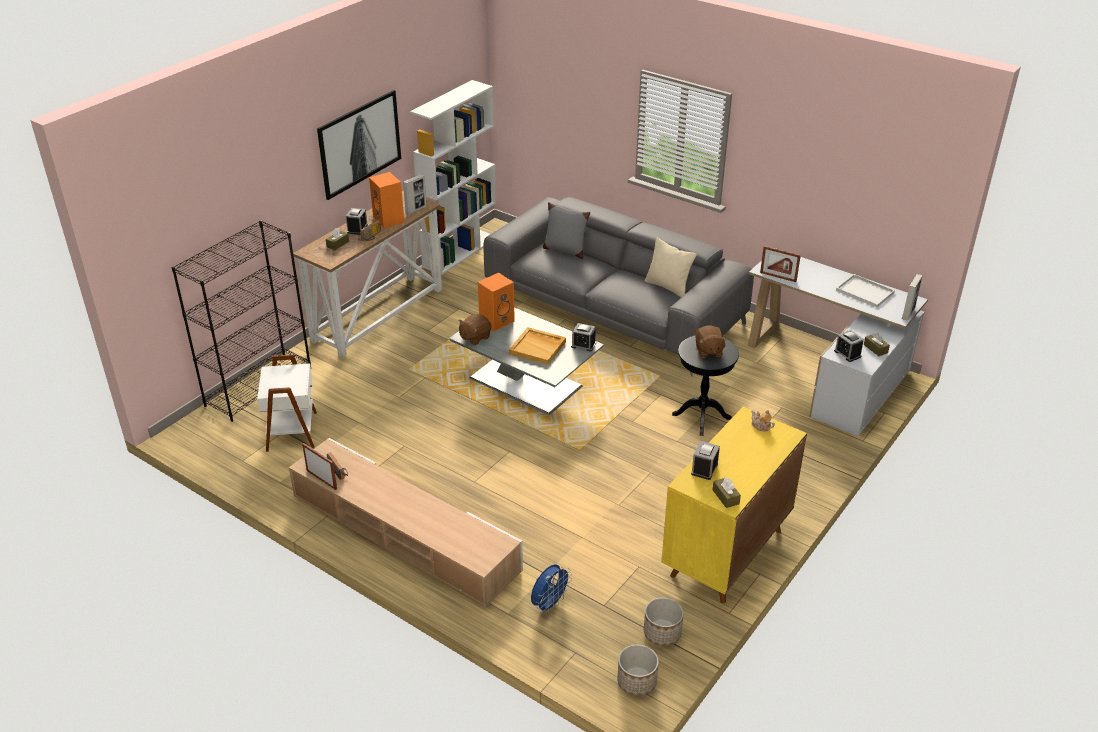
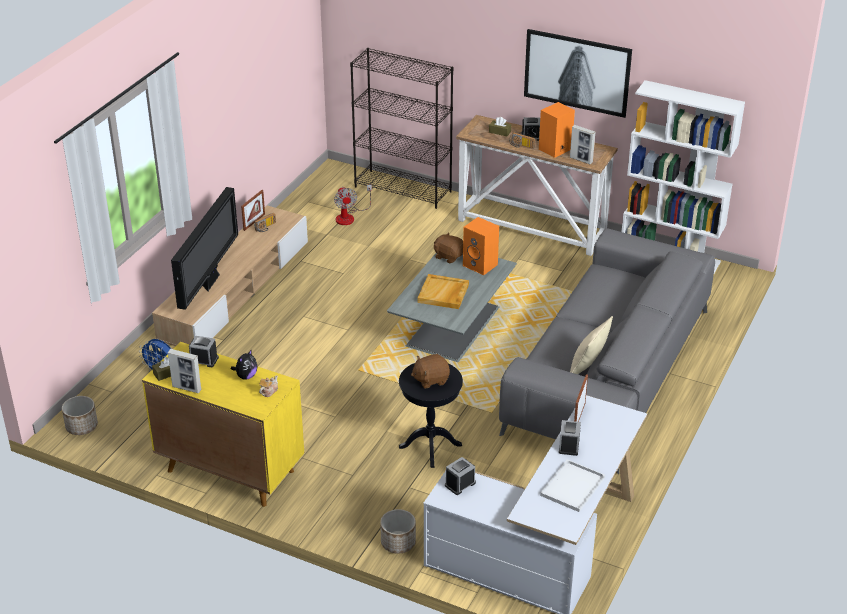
camera: 80 degrees right, 0 degrees up
(293, 431) = (349, 216): white side table -> fan
(435, 522) = (211, 281): none -> television
(565, 250) = (631, 290): grey pillow -> none
(583, 345) = (457, 320): alarm clock -> alarm clock (569, 445)
(662, 633) = (132, 437): planter -> planter (398, 543)
(735, 440) = (246, 376): none -> plush toy
(875, 349) = (476, 507): brown tissue box -> none
(908, 313) = (535, 522): picture frame -> picture frame (187, 388)

